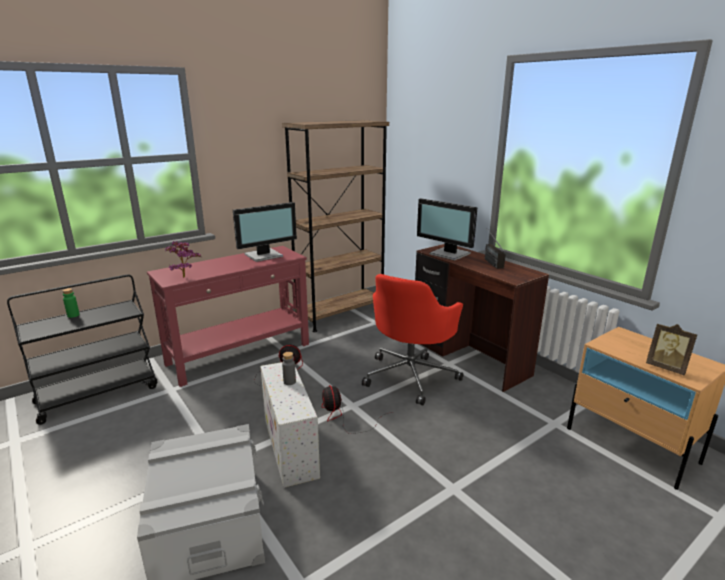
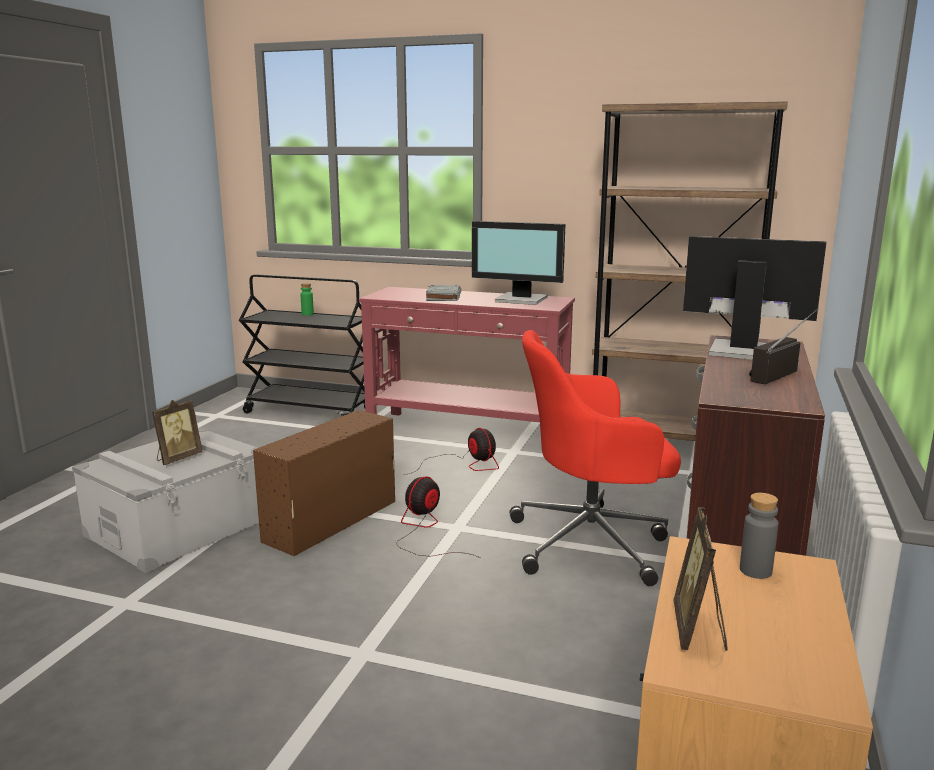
camera: 55 degrees right, 5 degrees down
(183, 276) = (398, 296): potted plant -> none
(208, 469) = (177, 458): none -> picture frame
(215, 268) = (443, 297): none -> grey book
(289, 382) = (342, 430): grey bottle -> grey bottle (755, 571)
(290, 448) = (329, 522): white storage box -> brown storage box
(449, 254) = (742, 350): monitor -> monitor turned 105 degrees clockwise

